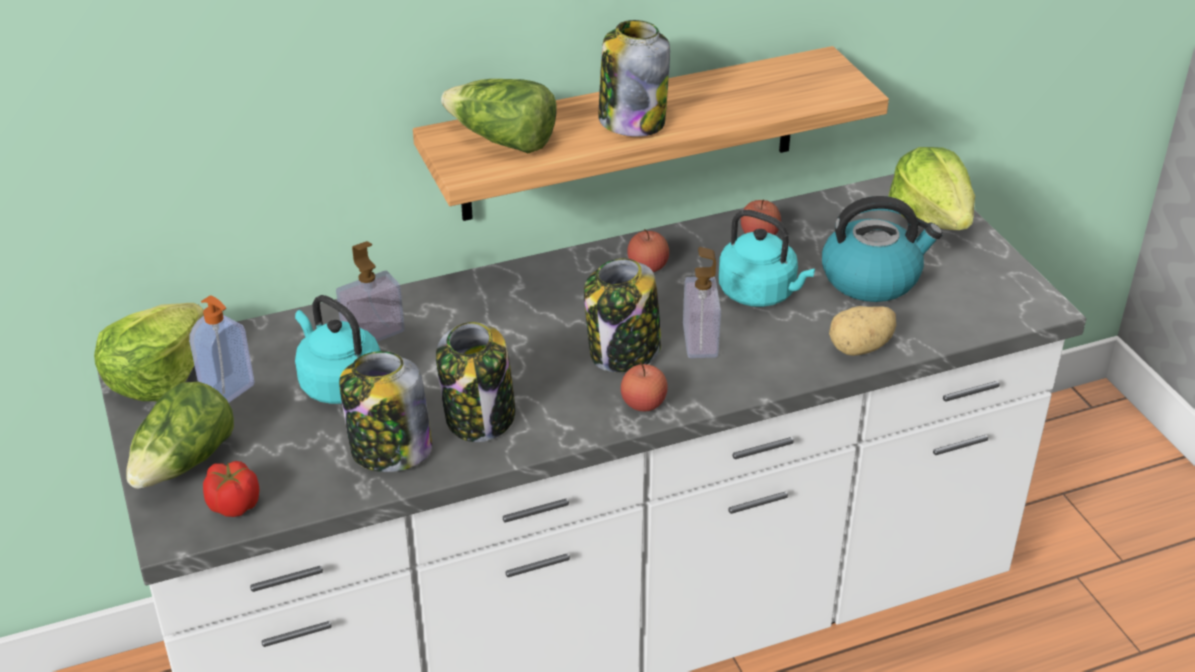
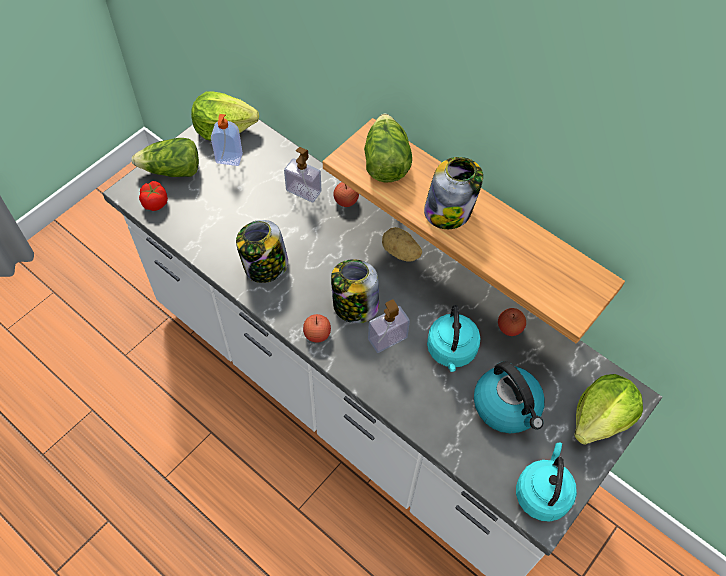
camera: 60 degrees right, 20 degrees up
(338, 383) = (258, 197): turquoise kettle -> turquoise kettle (542, 492)
(389, 450) = (221, 242): jar -> none
(647, 267) = (439, 284): apple -> apple (346, 201)
(861, 348) = (432, 425): potato -> potato (400, 253)

